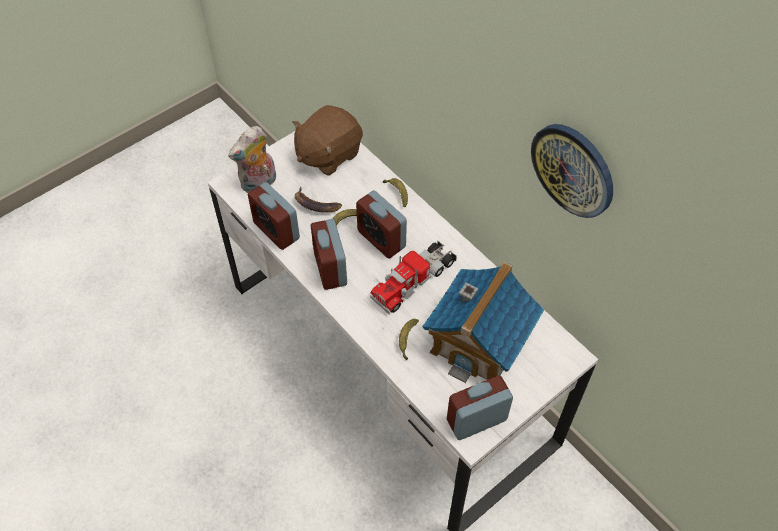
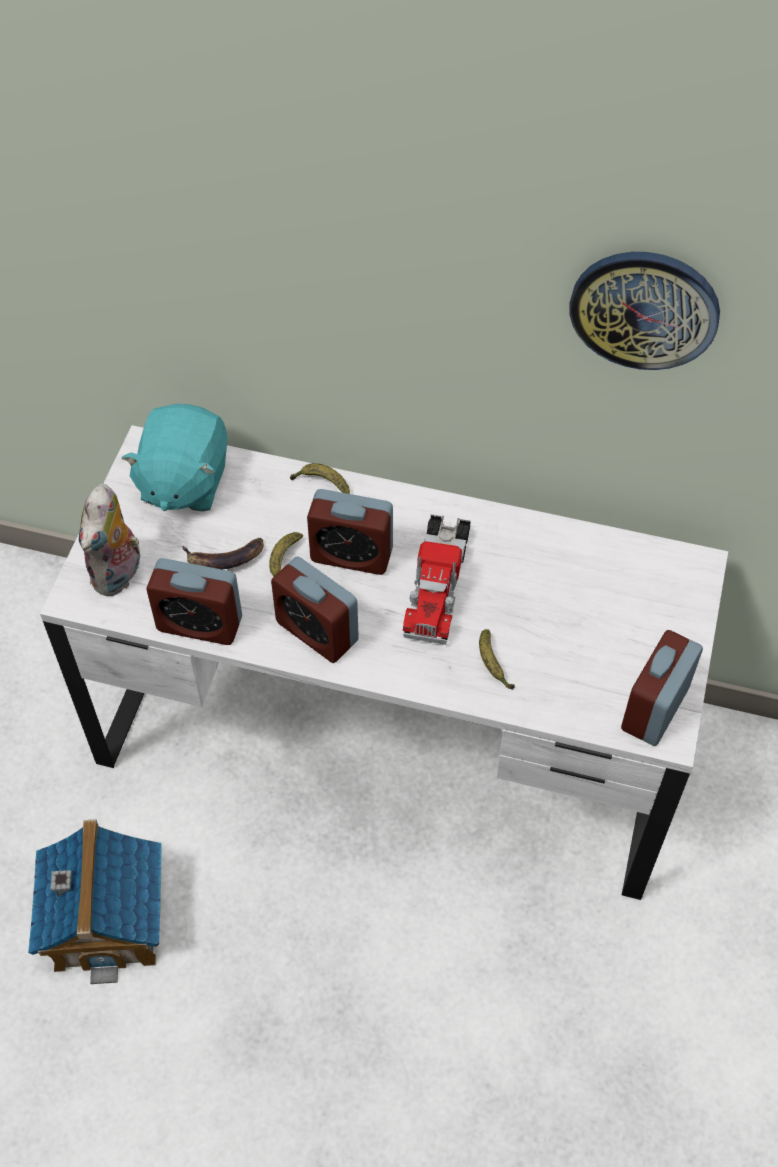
camera: 35 degrees left, 0 degrees up
(328, 154) = (183, 482): brown plush toy -> turquoise plush toy
(479, 341) = (580, 612): toy house -> toy house (107, 920)

